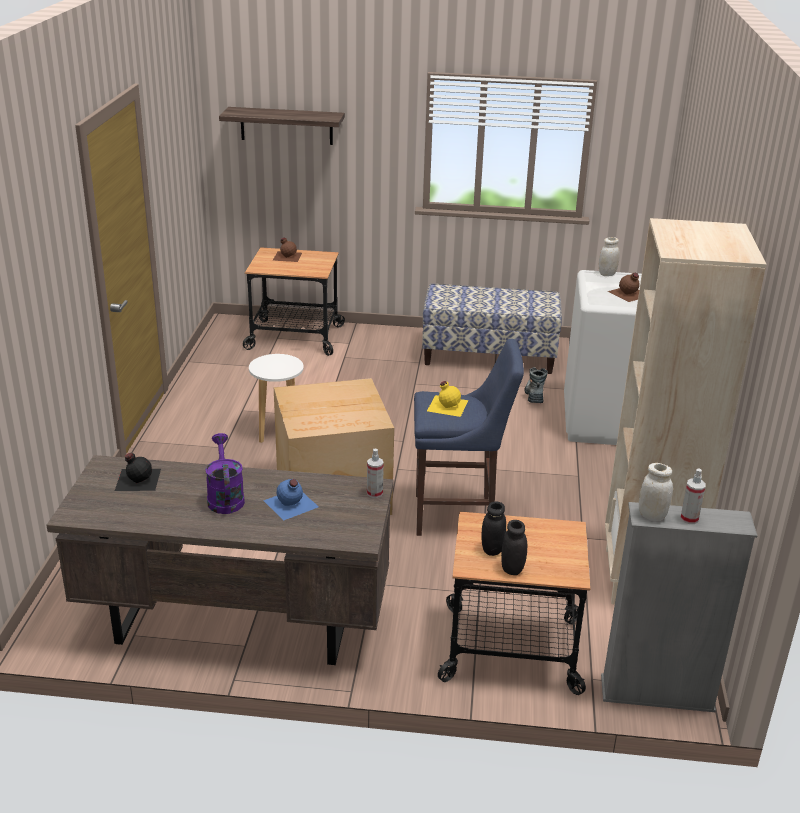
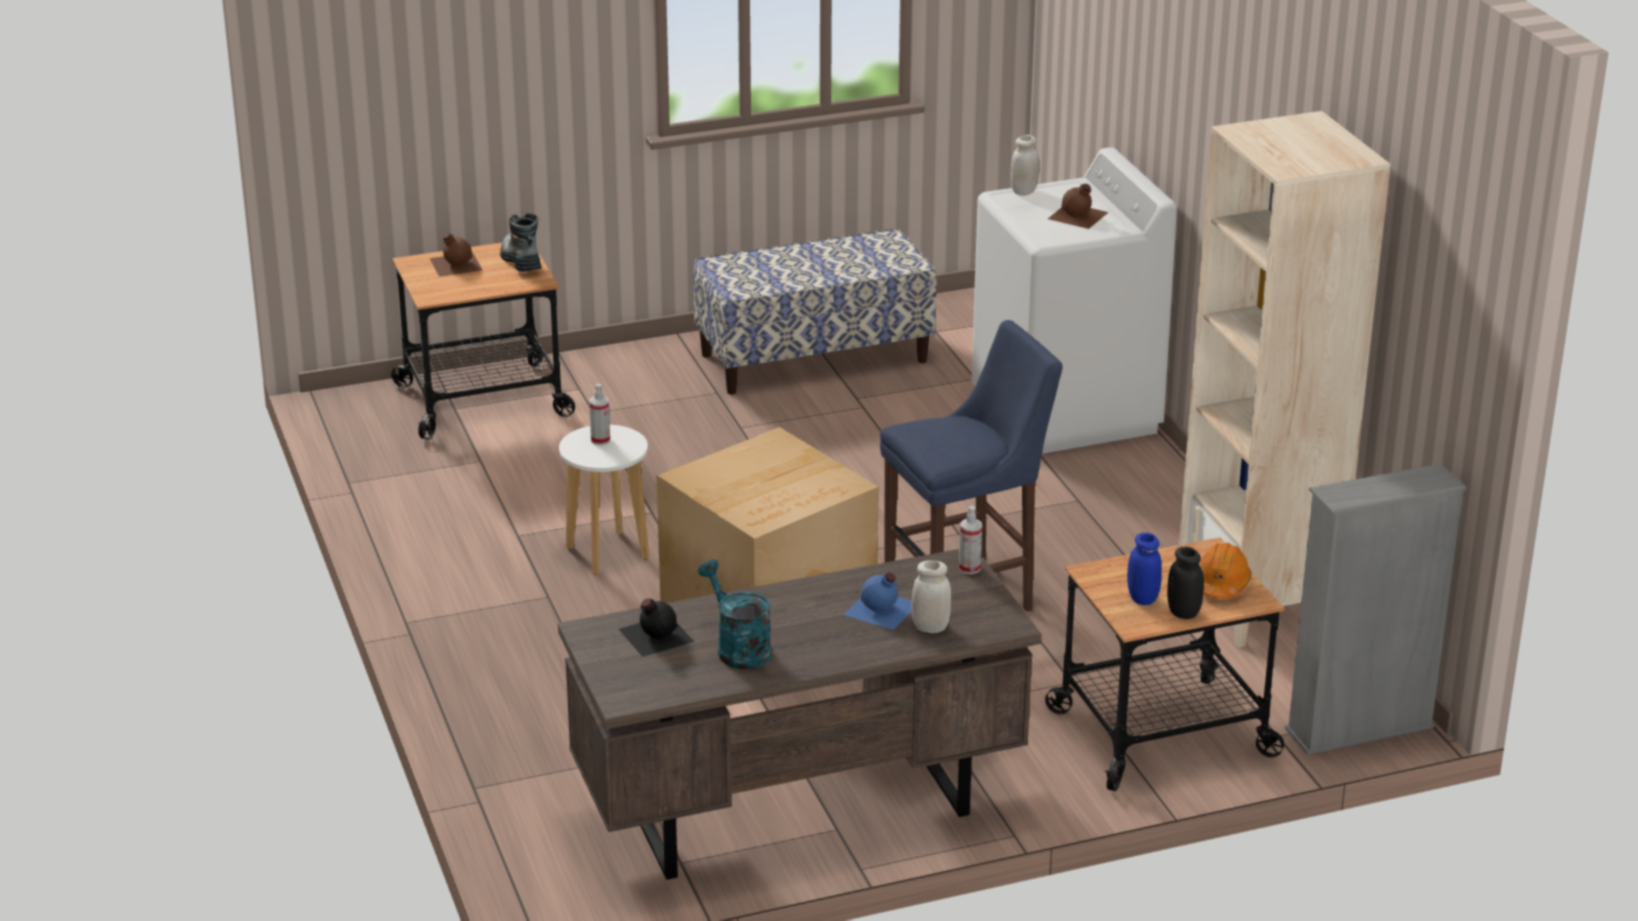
camera: 25 degrees left, 0 degrees up
(175, 503) = (738, 648): none -> turquoise watering can
(225, 497) = (792, 625): purple watering can -> none
(286, 126) = (423, 44): shelf -> none
(447, 405) = (944, 435): yellow bottle -> none
(492, 549) = (1142, 598): black jar -> blue jar
(534, 395) = (929, 401): boot -> boot (520, 261)
(557, 556) = (1221, 584): none -> orange hard hat
(652, 516) = (1346, 496): white jar -> white jar (930, 627)
(689, 518) = (1386, 488): spray bottle -> spray bottle (600, 440)

